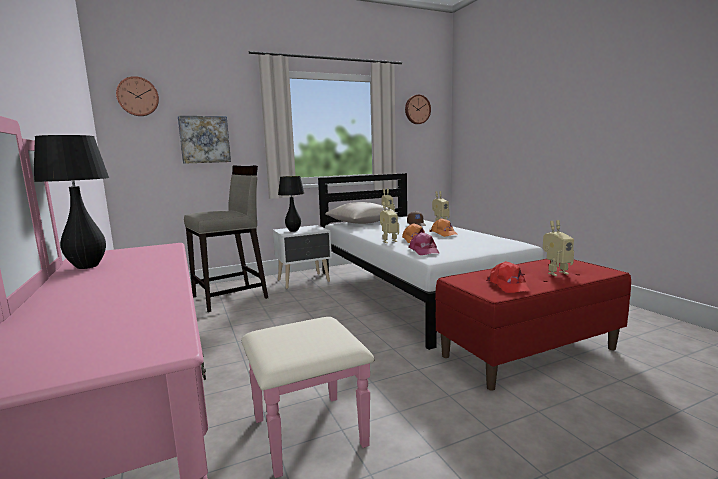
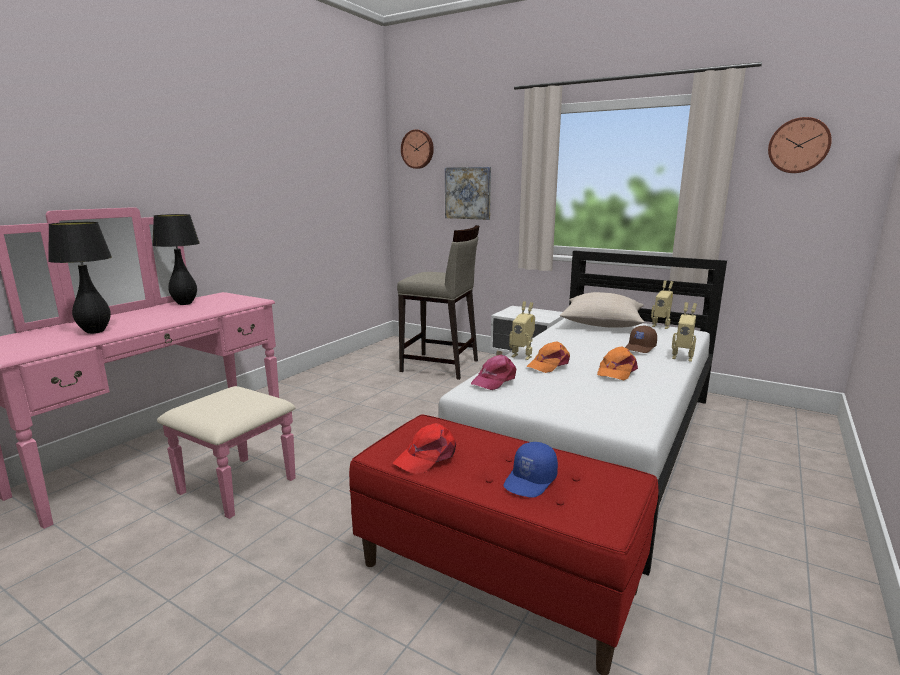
camera: 55 degrees right, 5 degrees up
(293, 231) = (517, 313): black table lamp -> black table lamp (95, 331)
(555, 273) = (531, 481): toy robot -> blue cap

